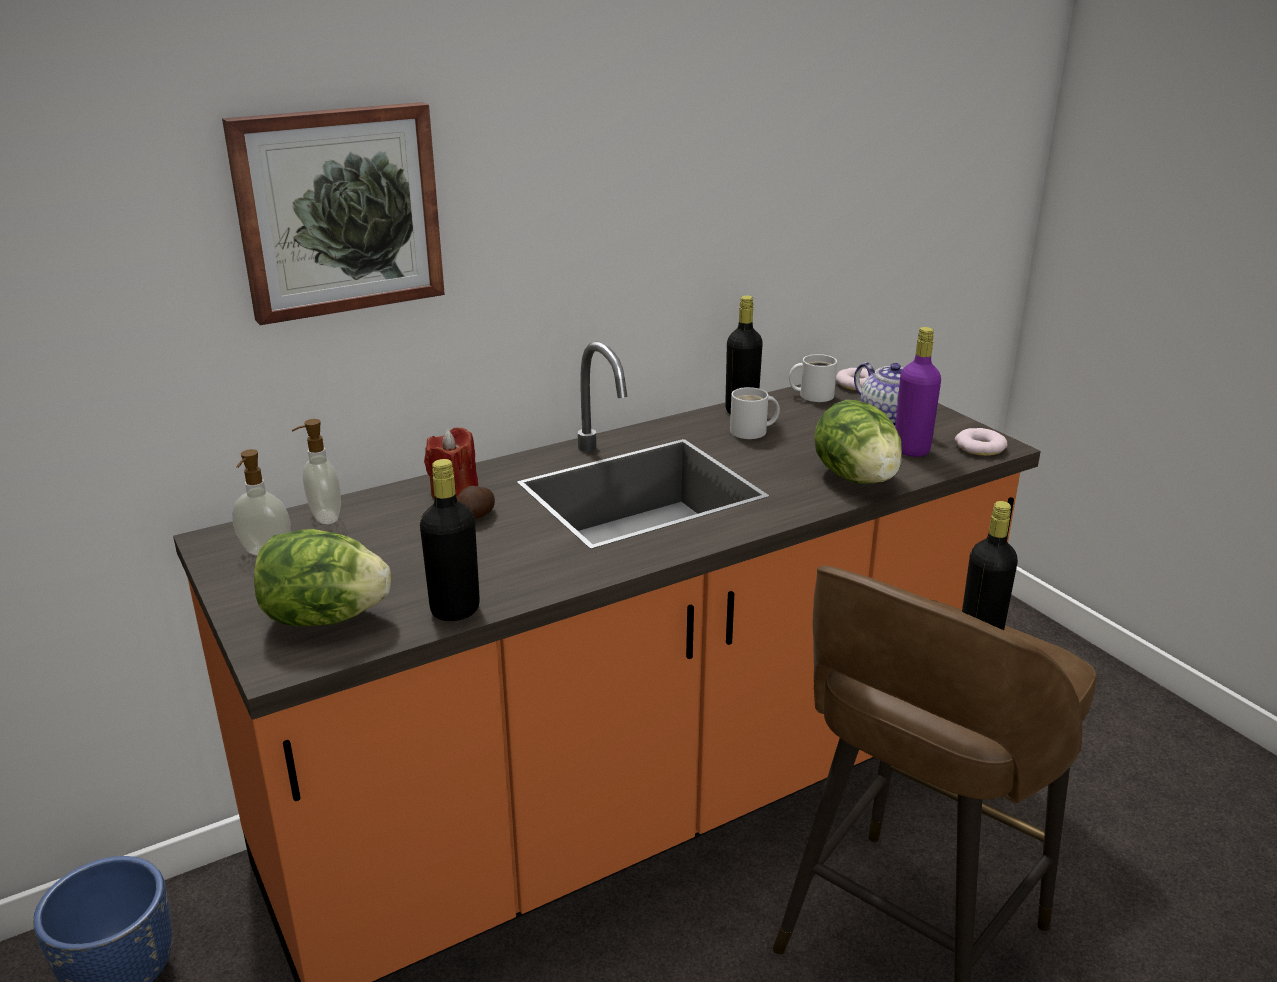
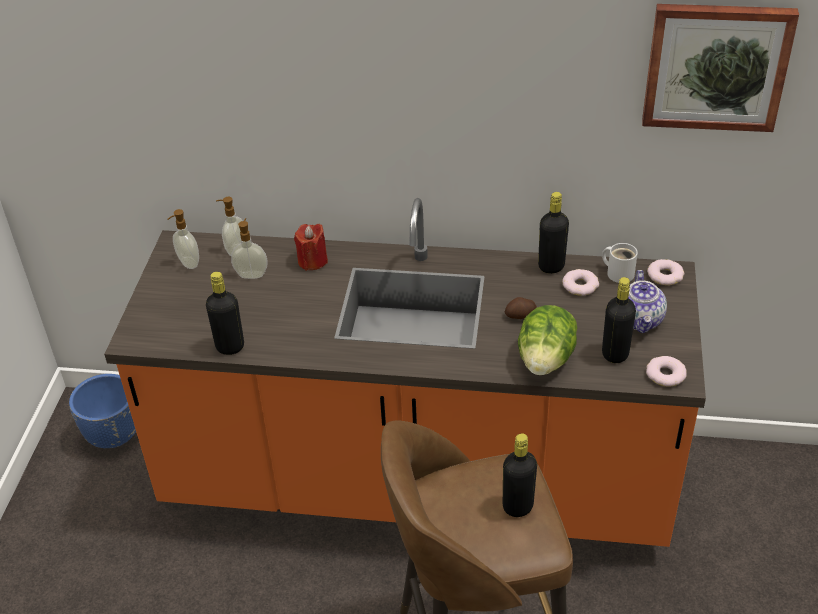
camera: 40 degrees right, 15 degrees up
(324, 618) = (173, 321): lettuce -> none
(338, 211) = (262, 81): picture -> picture (716, 66)
(383, 531) = (251, 274): none -> soap dispenser
(476, 516) = (305, 285): potato -> potato (521, 315)
(752, 432) = (533, 289): white mug -> none
(793, 415) = (580, 285): none -> donut
(911, 450) = (615, 354): purple bottle -> black bottle

